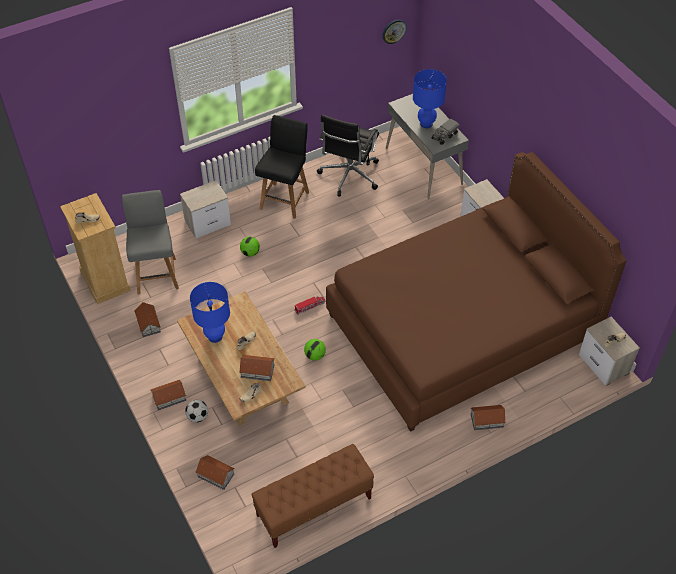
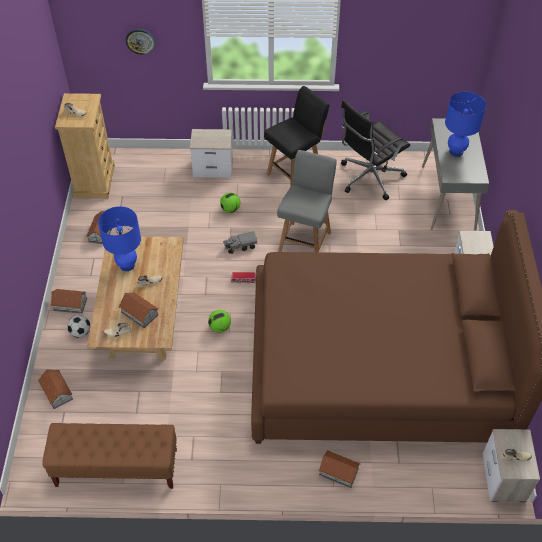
camera: 30 degrees right, 0 degrees up
(156, 274) = (139, 194): grey chair -> grey chair (305, 241)
(393, 31) = (459, 44): wall clock -> wall clock (140, 41)
(444, 136) = (466, 170): toy truck -> toy truck (240, 246)

